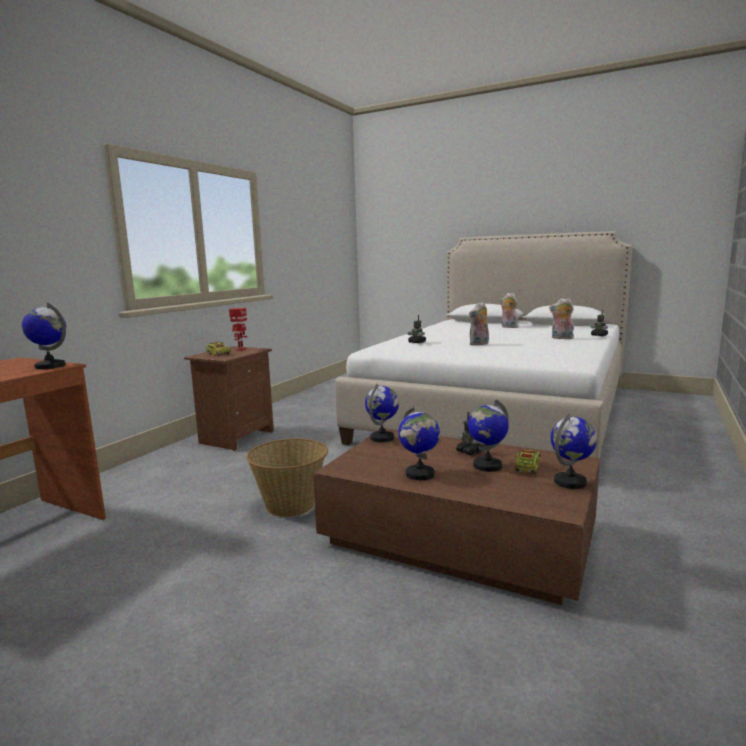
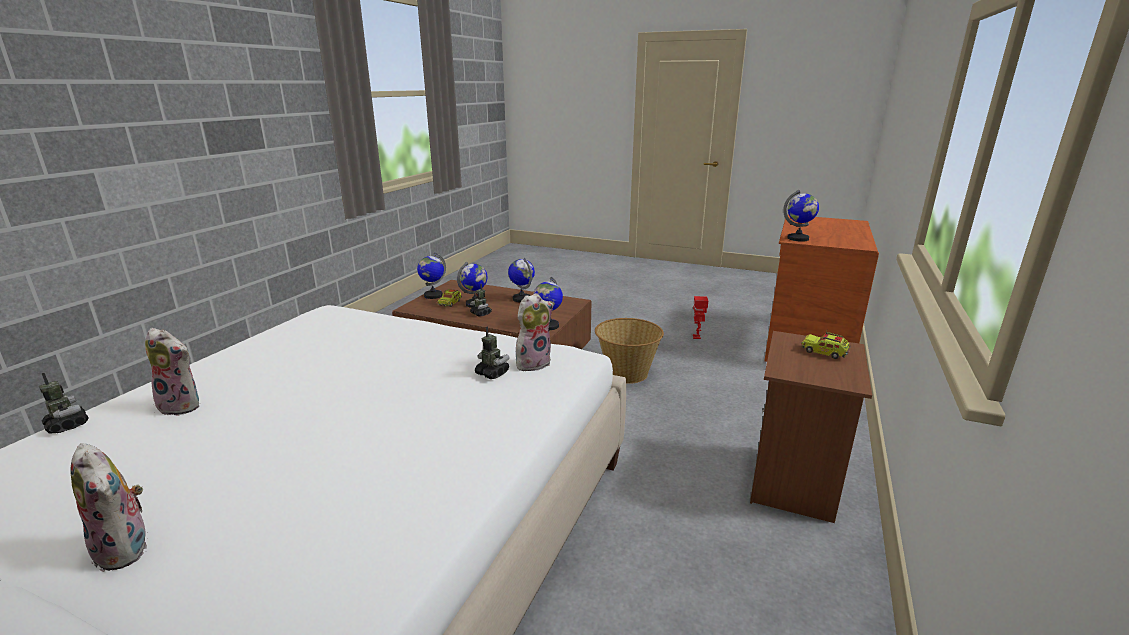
camera: 175 degrees right, 10 degrees up
(241, 349) = (815, 371): toy robot -> toy robot (697, 337)
(479, 344) = (378, 377): plush toy -> plush toy (533, 363)

